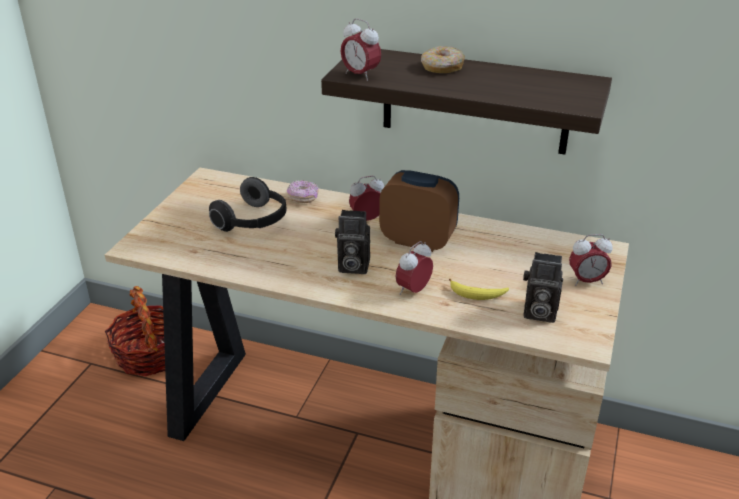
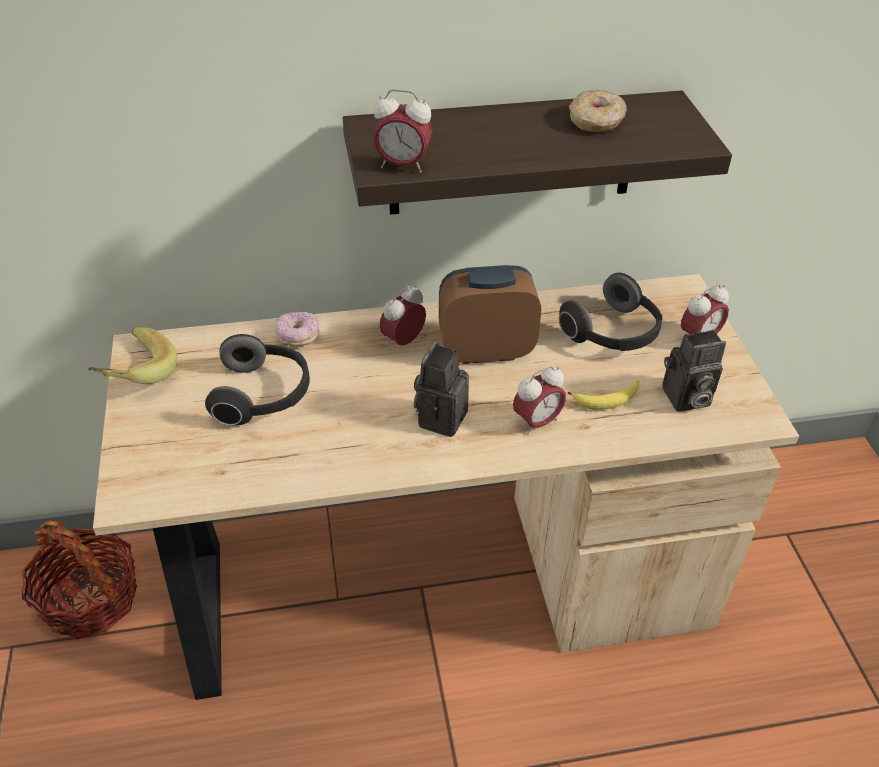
camera: 30 degrees left, 10 degrees up
(192, 189) = (134, 374): none -> banana
(351, 266) = (440, 416): camera -> camera turned 135 degrees clockwise
(413, 290) = (537, 422): alarm clock -> alarm clock turned 135 degrees counterclockwise
(442, 67) = (488, 125): donut -> donut (596, 121)
(520, 258) = (613, 334): none -> headphones

